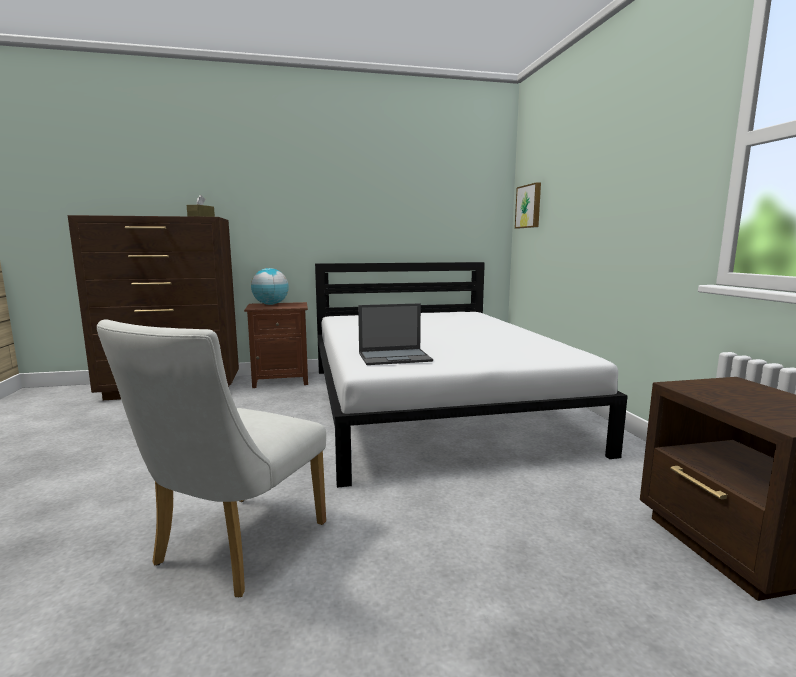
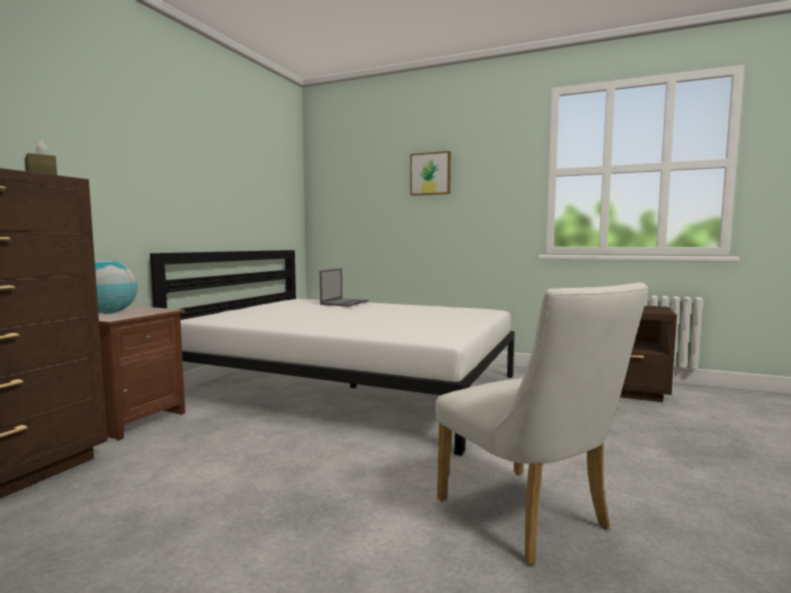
camera: 55 degrees left, 5 degrees down
(395, 357) = (421, 330): laptop -> laptop (345, 303)
(529, 206) = (334, 199): picture -> picture (430, 174)

